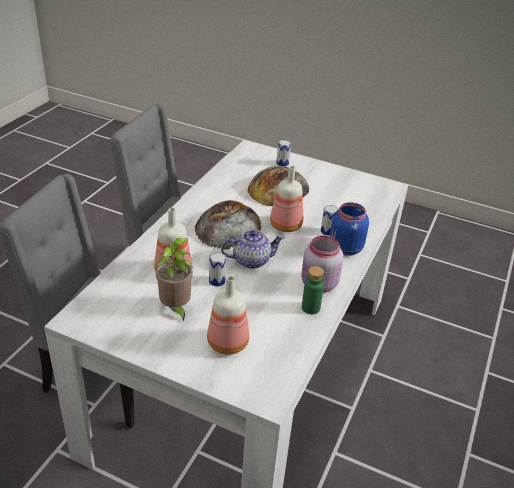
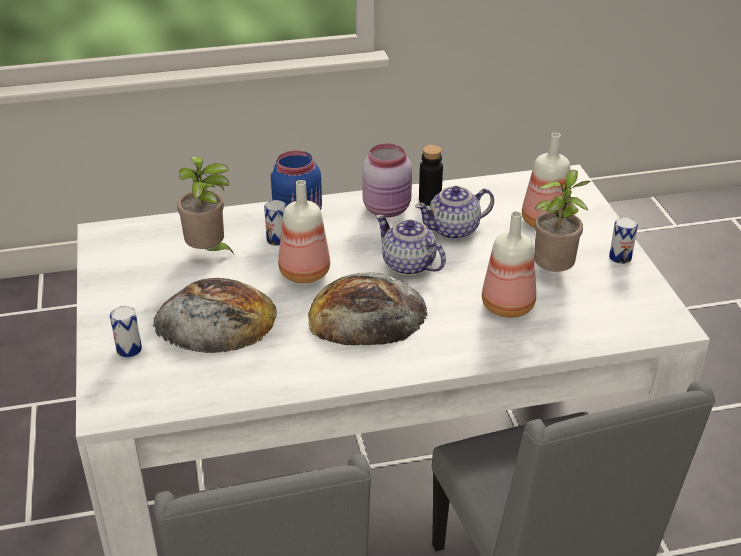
camera: 125 degrees left, 0 degrees up
(217, 281) = (476, 269): can -> can (620, 257)
(265, 297) = (454, 230): none -> teapot
(310, 308) = (430, 200): green bottle -> black bottle
(338, 207) = (208, 252): none -> potted plant

